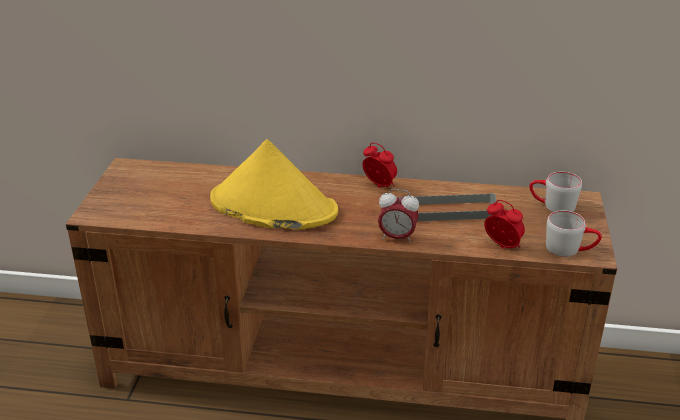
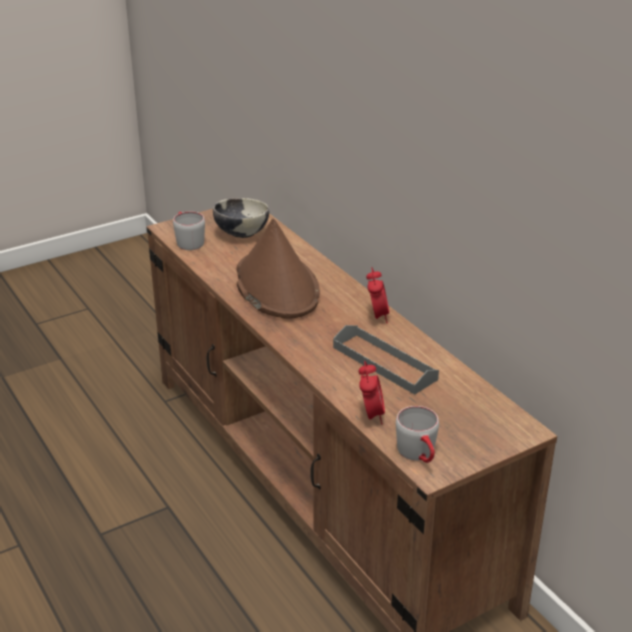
camera: 50 degrees right, 0 degrees up
(165, 185) = (241, 233): none -> bowl
(272, 206) = (276, 286): yellow hat -> brown hat
(397, 238) = (310, 358): alarm clock -> none
(552, 206) = (483, 416): grey mug -> grey mug (187, 241)

